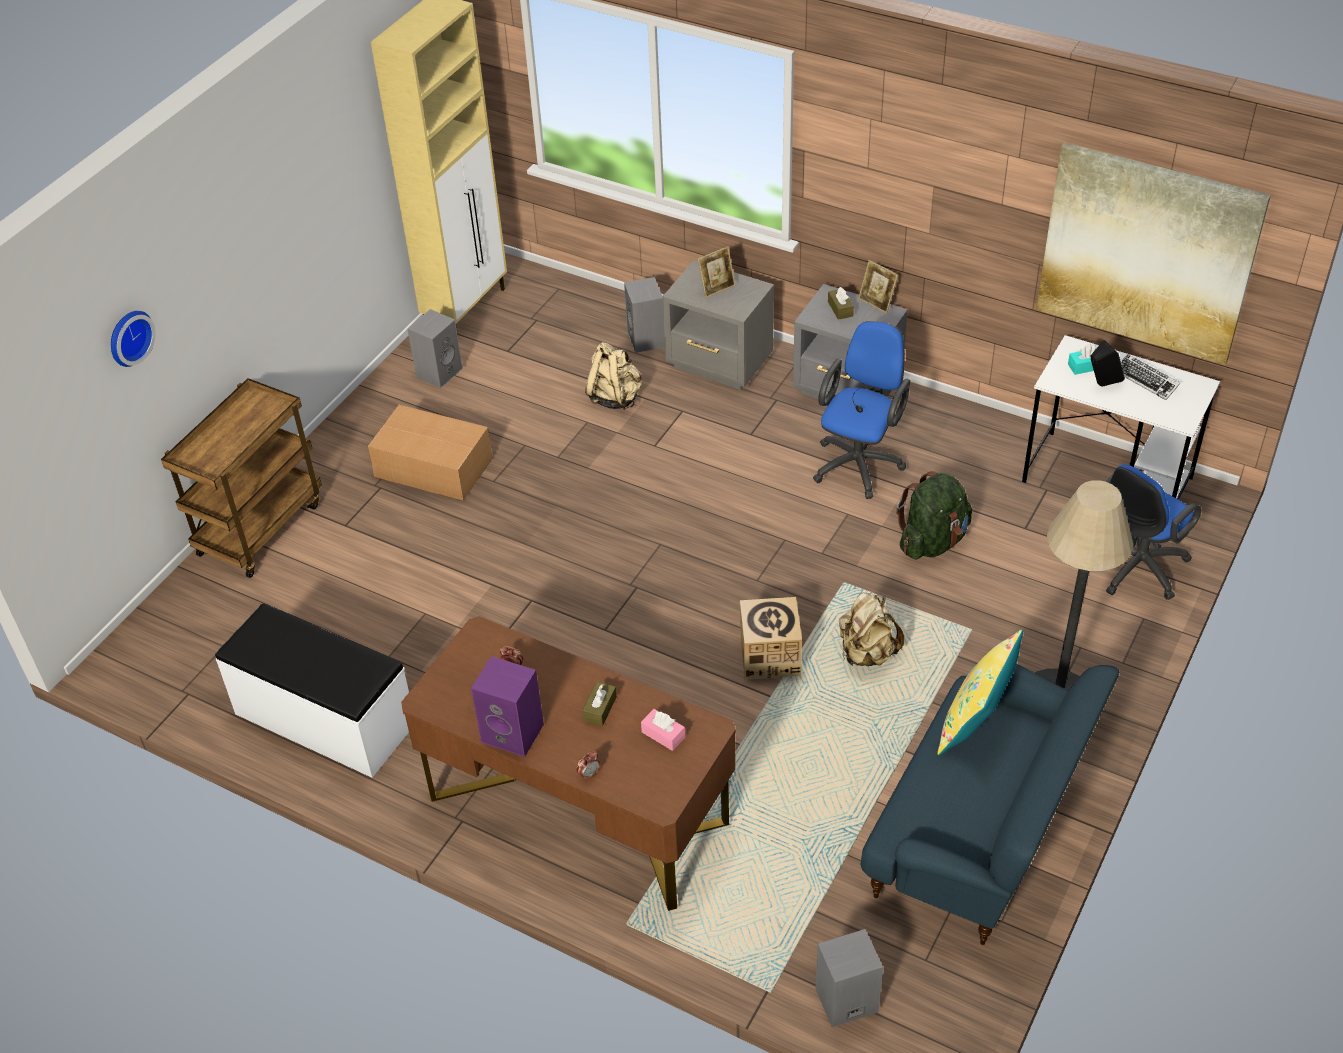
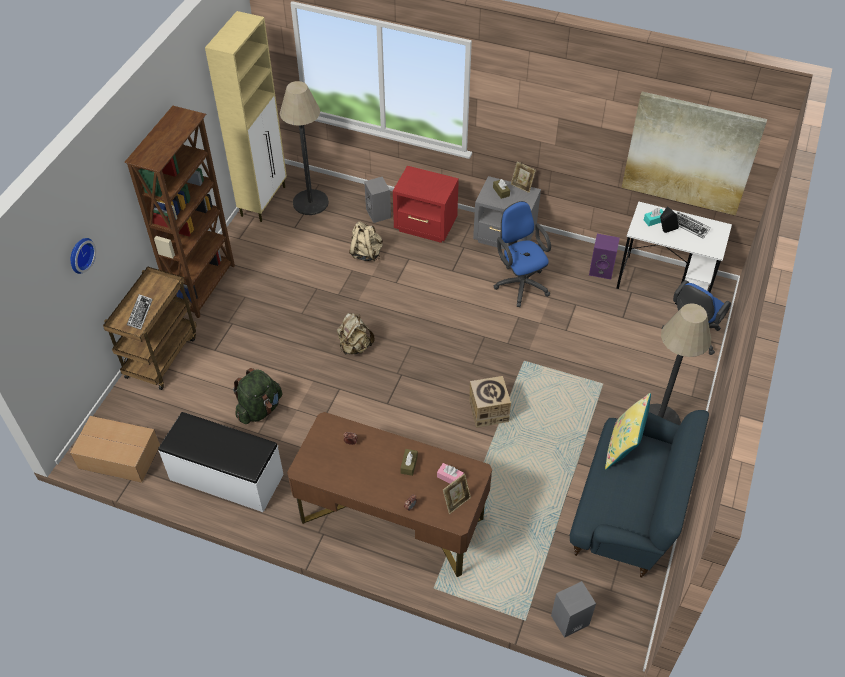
camera: 10 degrees left, 5 degrees up
(222, 447) = (140, 313): none -> keyboard
(347, 429) = (204, 287): none -> brown bookcase
(432, 466) = (262, 307): cardboard box -> cardboard box (118, 456)
(439, 372) = (254, 244): grey speaker -> none
(514, 733) = (360, 485): purple speaker -> purple speaker (602, 270)
(540, 315) = (310, 202): none -> floor lamp
(717, 288) = (424, 183): picture frame -> picture frame (456, 502)
(720, 364) = (426, 227): grey nightstand -> red nightstand
(860, 462) = (520, 283): blue office chair -> blue office chair turned 45 degrees counterclockwise
(867, 653) = (545, 404): beige backpack -> beige backpack (354, 346)
(932, 541) = (571, 330): green backpack -> green backpack (259, 409)

